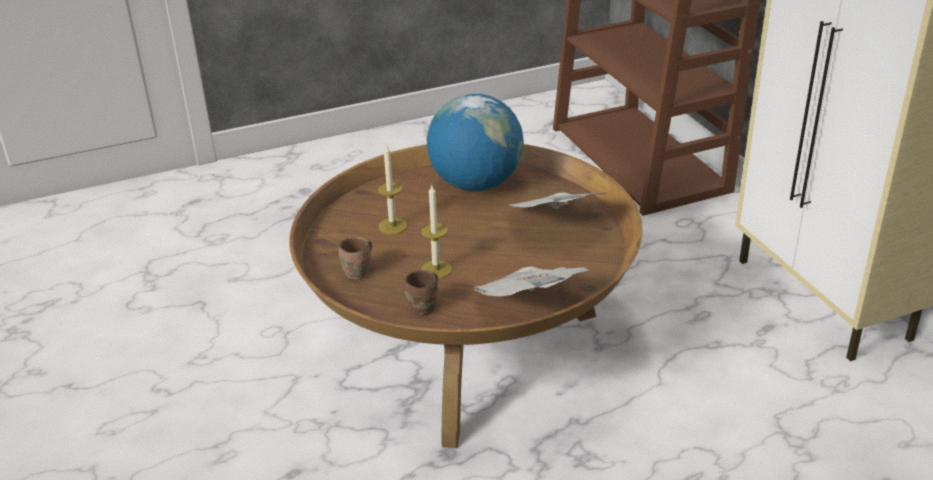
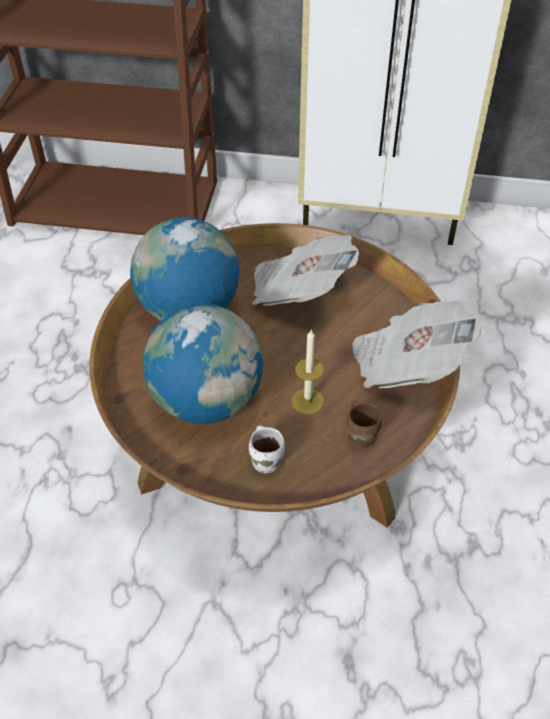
camera: 60 degrees left, 15 degrees up
(359, 272) = (267, 461): brown mug -> white mug
(392, 226) = (207, 401): candle -> globe

